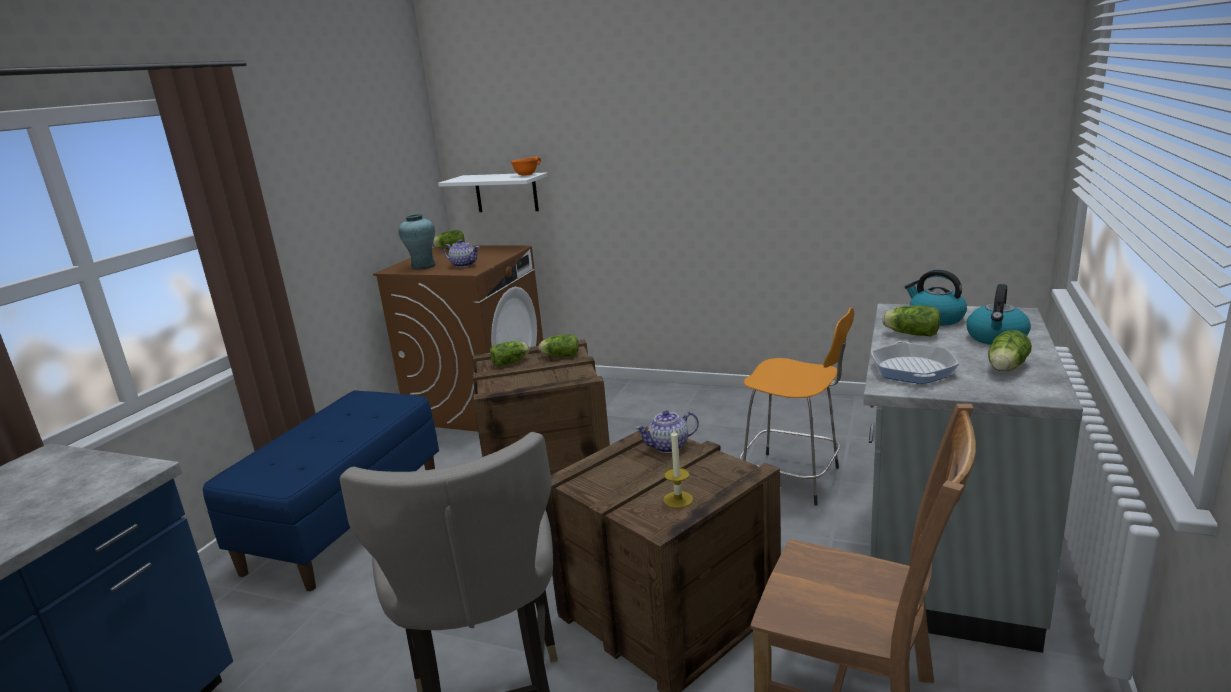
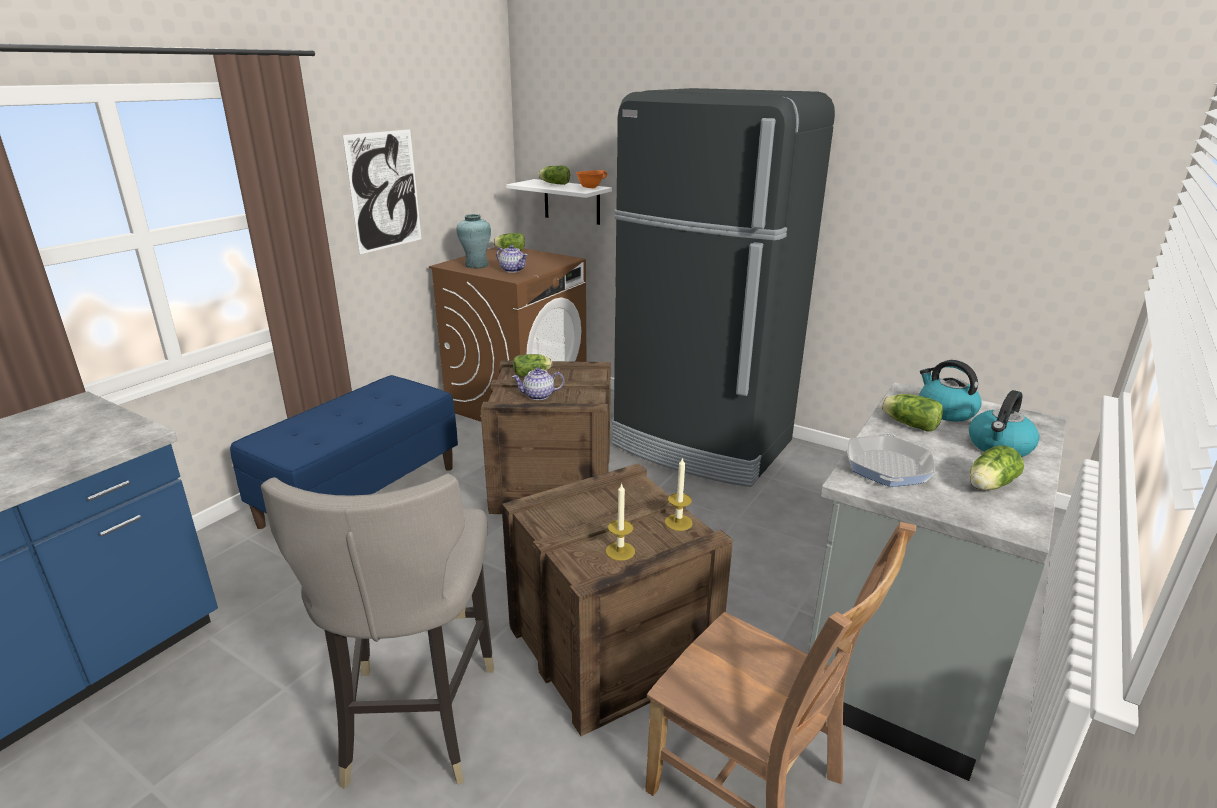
camera: 10 degrees right, 5 degrees up
(322, 200) = (384, 191): none -> picture
(559, 356) = (579, 375): lettuce -> lettuce (554, 183)
(668, 447) = (637, 492): teapot -> teapot (538, 396)
(681, 411) = (702, 445): none -> black fridge
(721, 464) = (678, 522): none -> candle
(794, 479) = (785, 538): orange stool -> none

